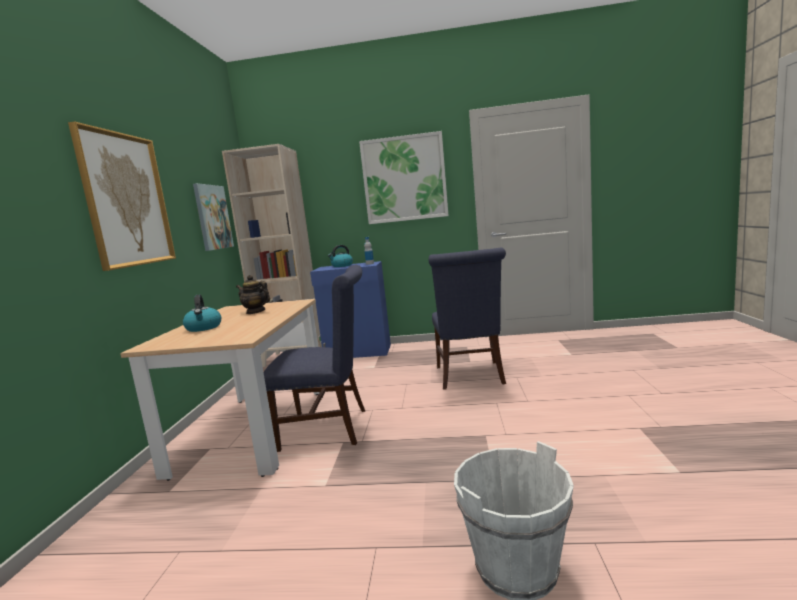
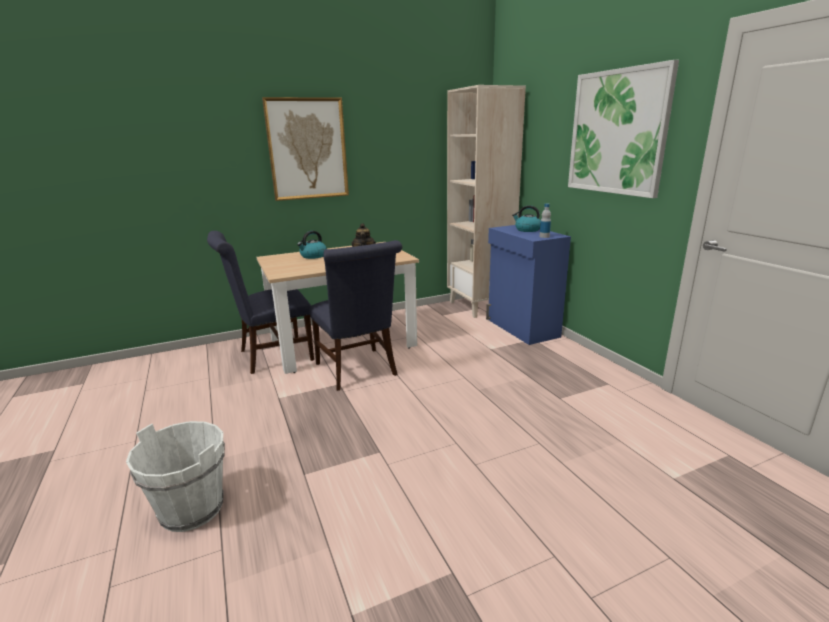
camera: 60 degrees right, 10 degrees up
(212, 217) = (416, 158): picture -> none
(471, 377) = (513, 410): blue chair -> blue chair (271, 356)

